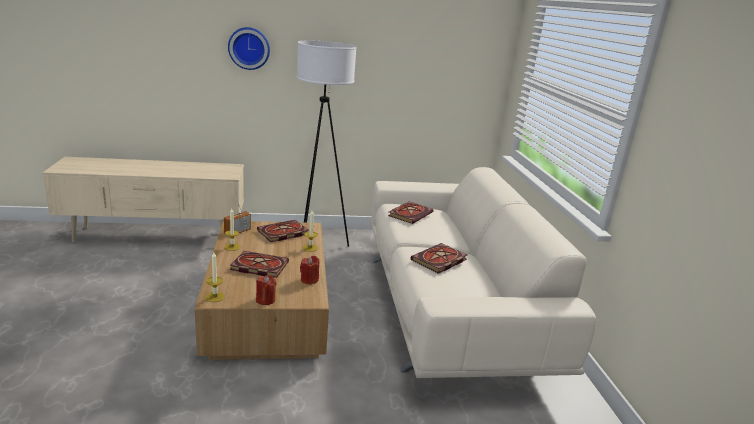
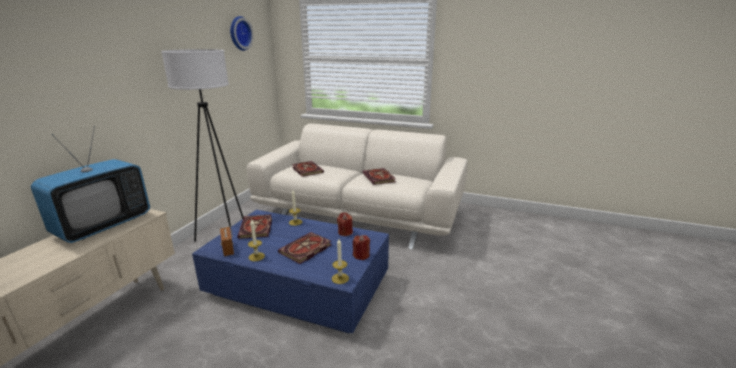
camera: 60 degrees left, 0 degrees up
(203, 169) = (103, 225): none -> television
(249, 48) = (88, 71): wall clock -> wall clock (239, 33)
(268, 308) = (299, 286): brown coffee table -> blue coffee table

